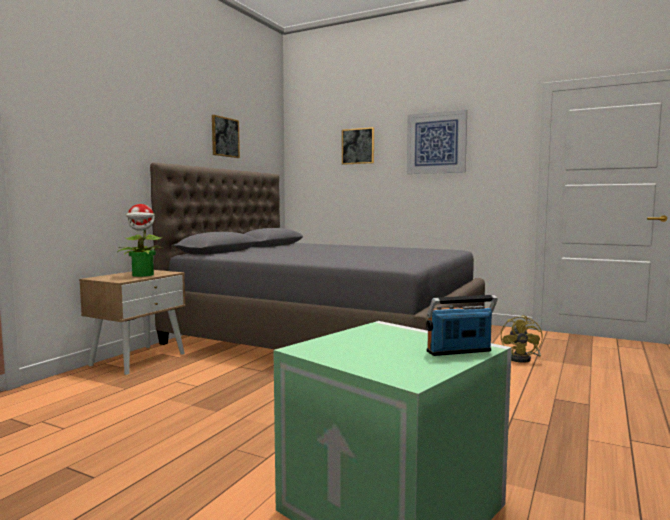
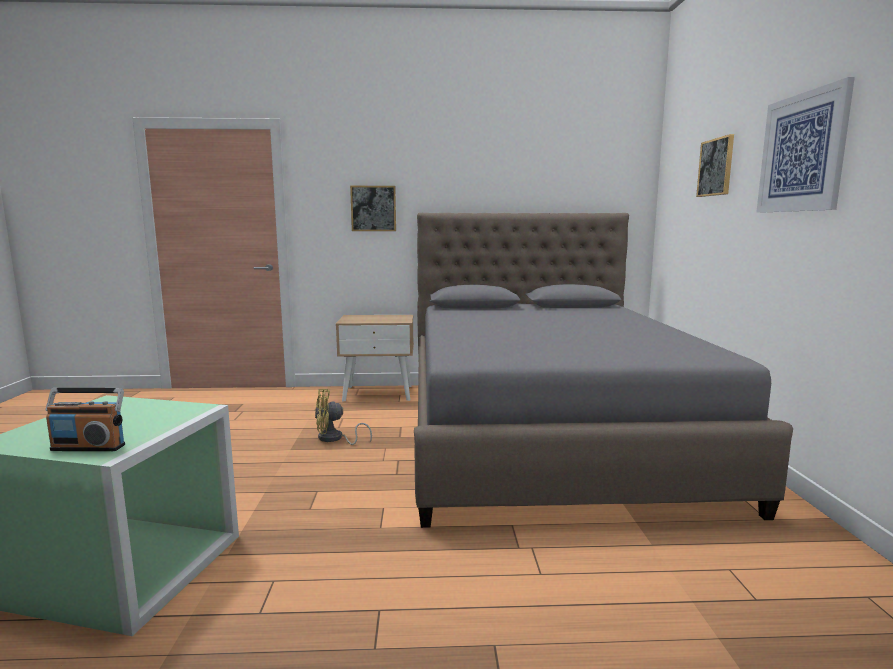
camera: 60 degrees right, 5 degrees up
(143, 275) = (378, 319): potted plant -> none
(225, 137) = (534, 174): picture -> picture (373, 208)
(459, 352) = (89, 447): radio -> radio turned 135 degrees clockwise
(523, 359) = (671, 587): yellow fan -> yellow fan (334, 439)

